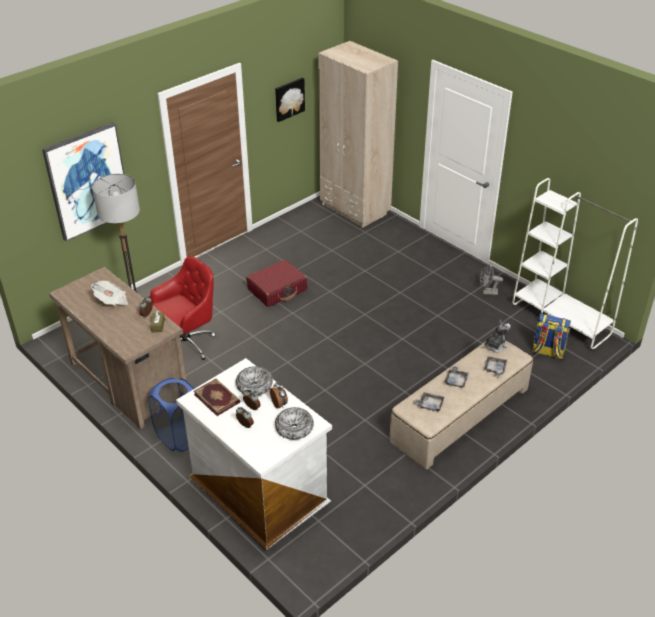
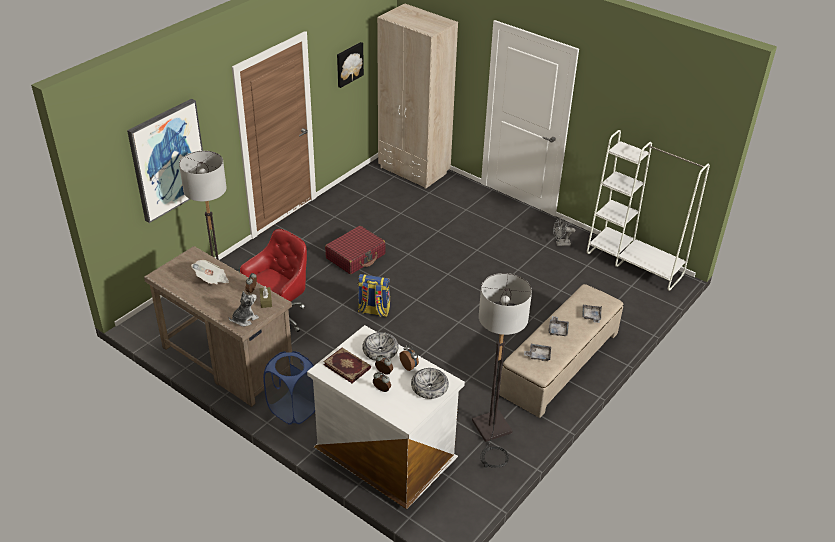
camera: 10 degrees left, 0 degrees up
(372, 483) = (492, 436): none -> floor lamp
(495, 346) = (587, 294): plush toy -> plush toy (244, 319)
(547, 352) = (628, 296): backpack -> backpack (373, 310)

